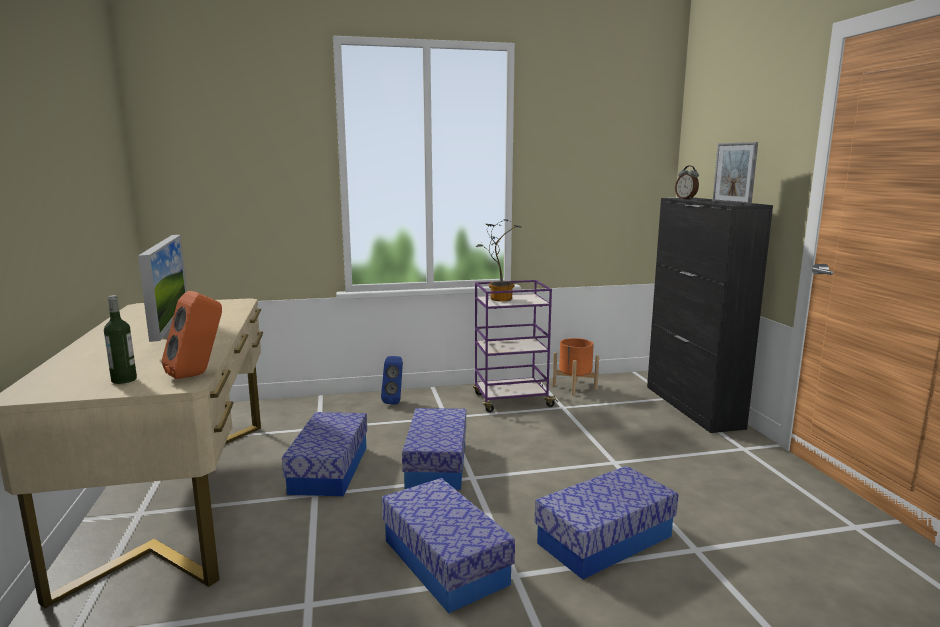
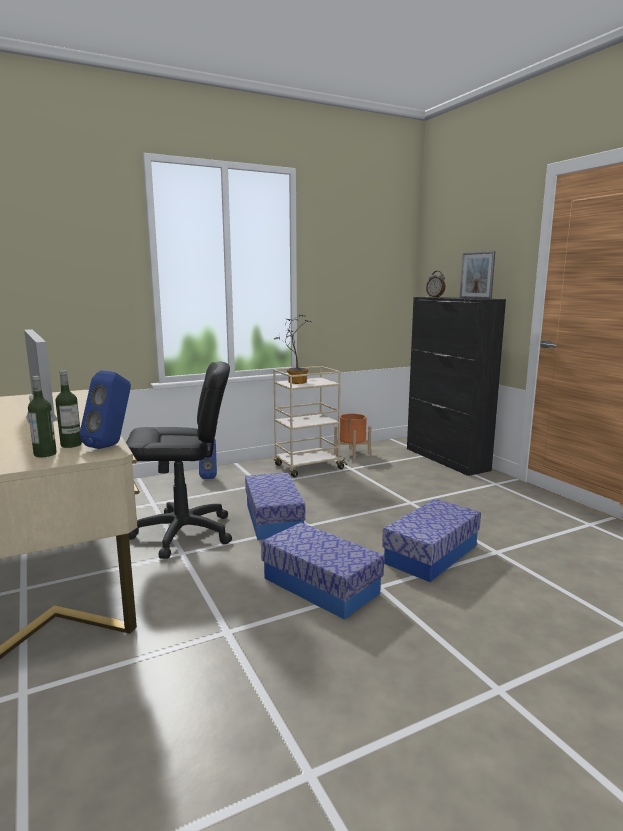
camera: 15 degrees left, 0 degrees up
(160, 370) = (71, 445): none -> bottle
(198, 374) = (111, 445): orange speaker -> blue speaker
(329, 469) = (183, 533): storage box -> black office chair
(511, 400) = (307, 467): purple cart -> beige cart

